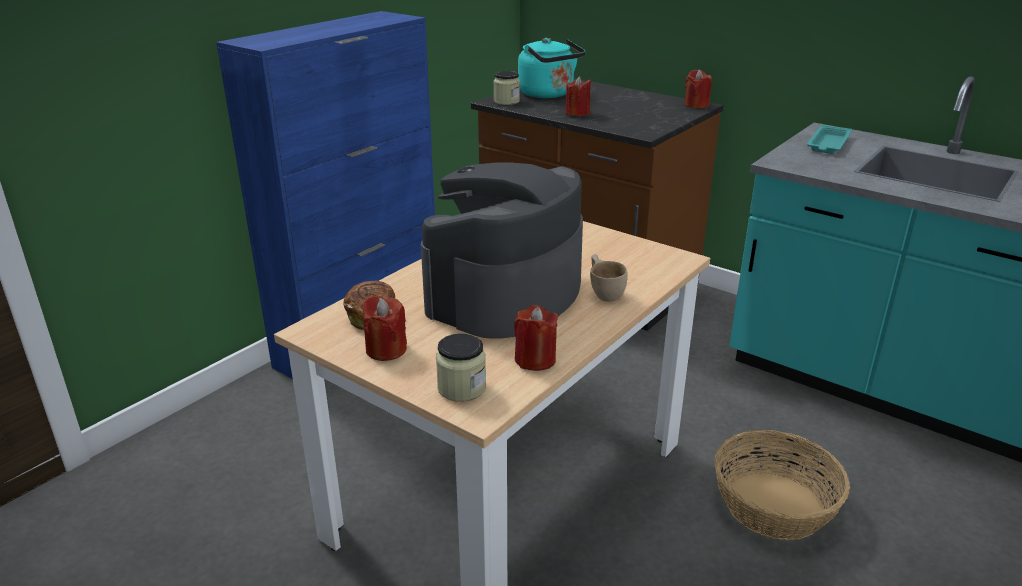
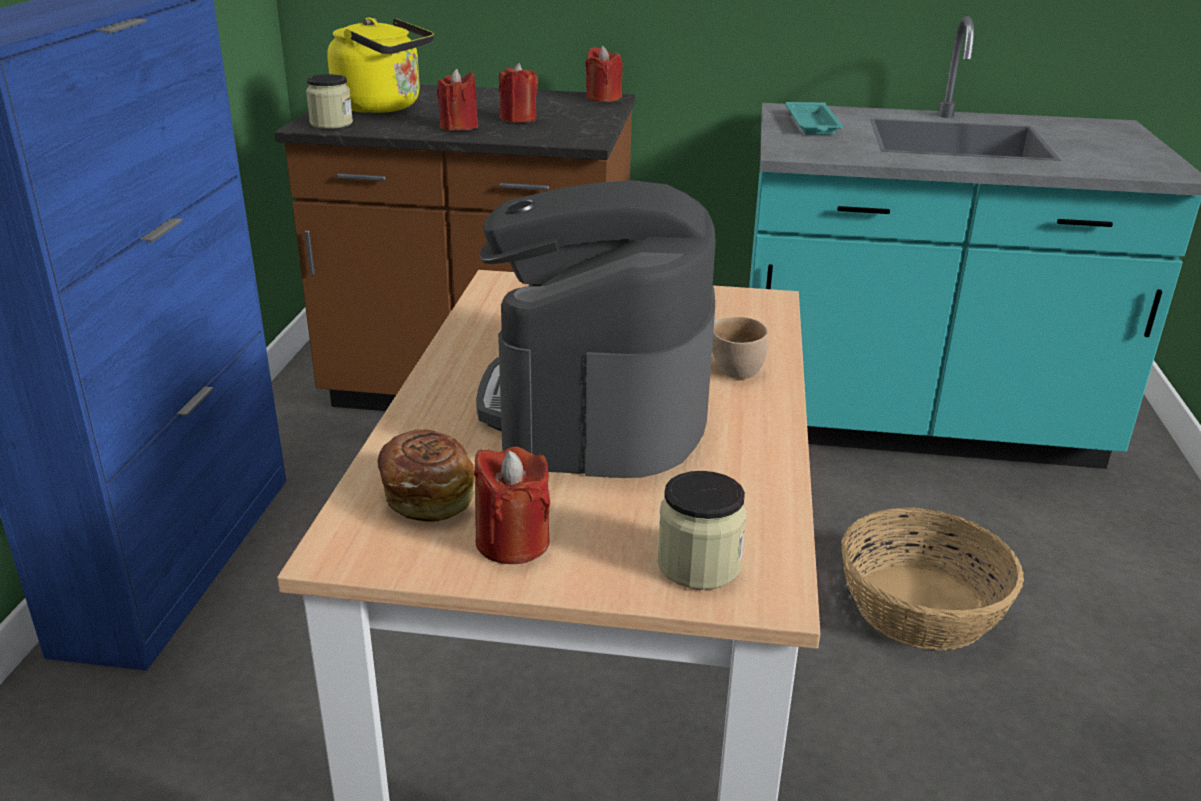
camera: 30 degrees left, 0 degrees up
(535, 360) = (750, 488): red candle -> red candle (518, 119)
(548, 94) = (383, 107): turquoise kettle -> yellow kettle

